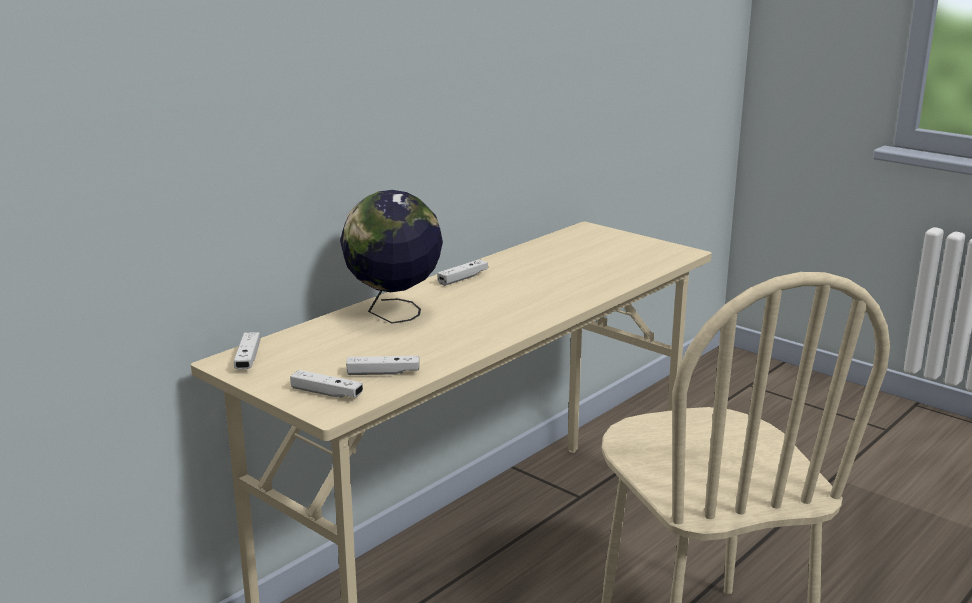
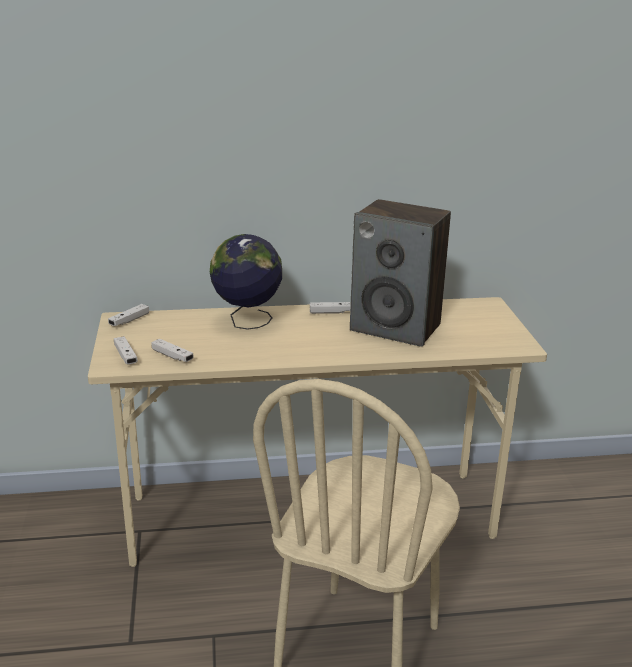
camera: 40 degrees right, 5 degrees up
(551, 271) = (396, 327): none -> speaker

